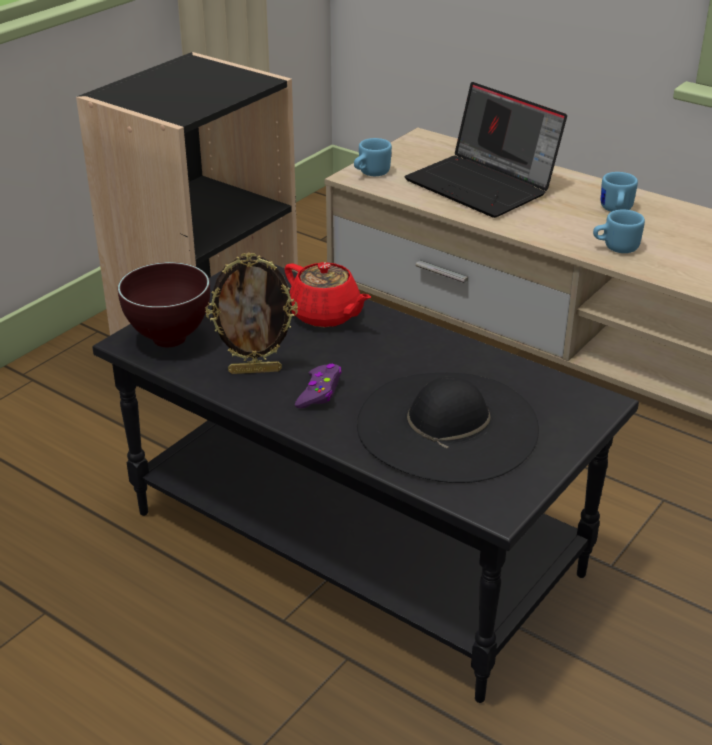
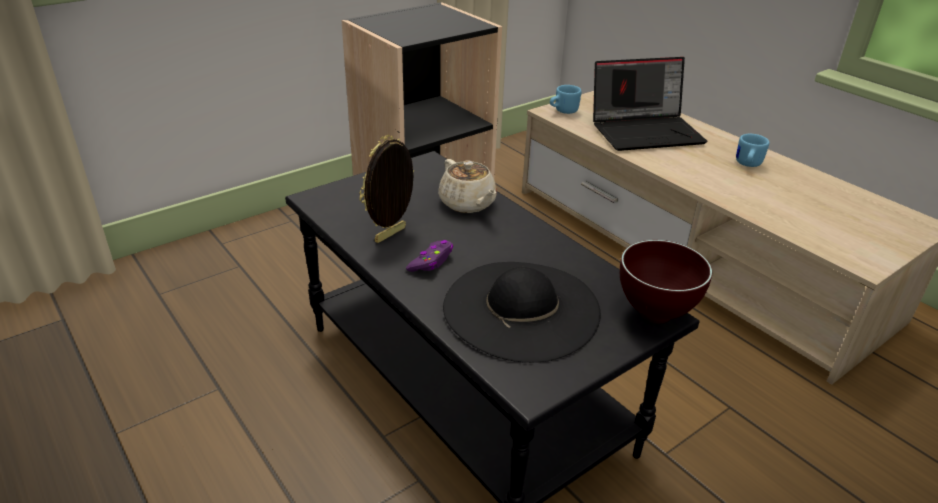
camera: 15 degrees right, 0 degrees up
(171, 341) = (342, 202): brown bowl -> brown bowl (656, 316)
(255, 370) = (391, 235): picture frame -> picture frame turned 120 degrees clockwise
(326, 315) = (468, 204): red teapot -> beige teapot
(483, 185) = (646, 131): laptop -> laptop turned 75 degrees counterclockwise
(615, 248) = (736, 193): blue mug -> none

